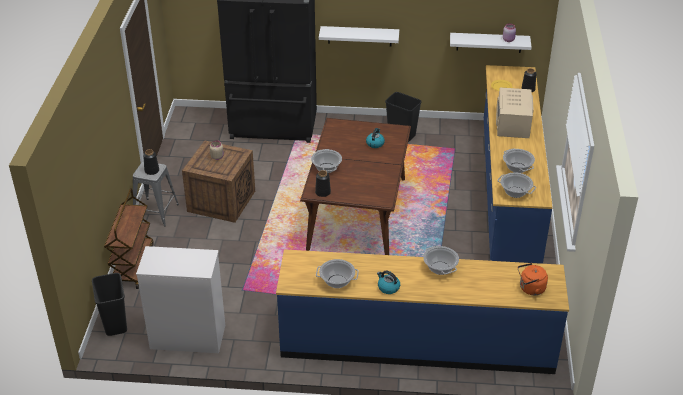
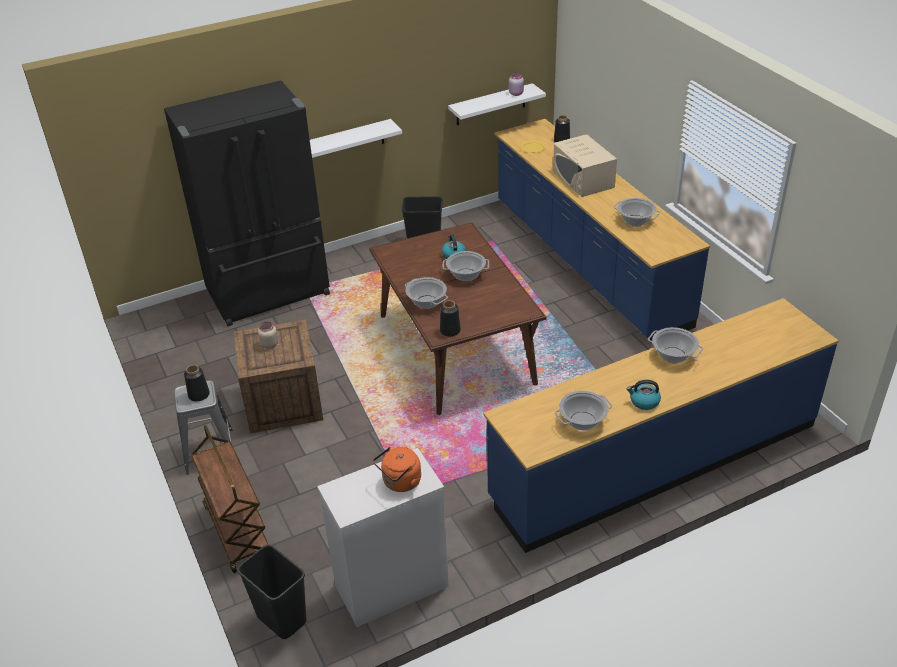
camera: 30 degrees left, 0 degrees up
(515, 192) = (660, 245): cooking pot -> cooking pot (466, 275)
(530, 289) = (782, 336): orange kettle -> orange kettle (400, 483)

